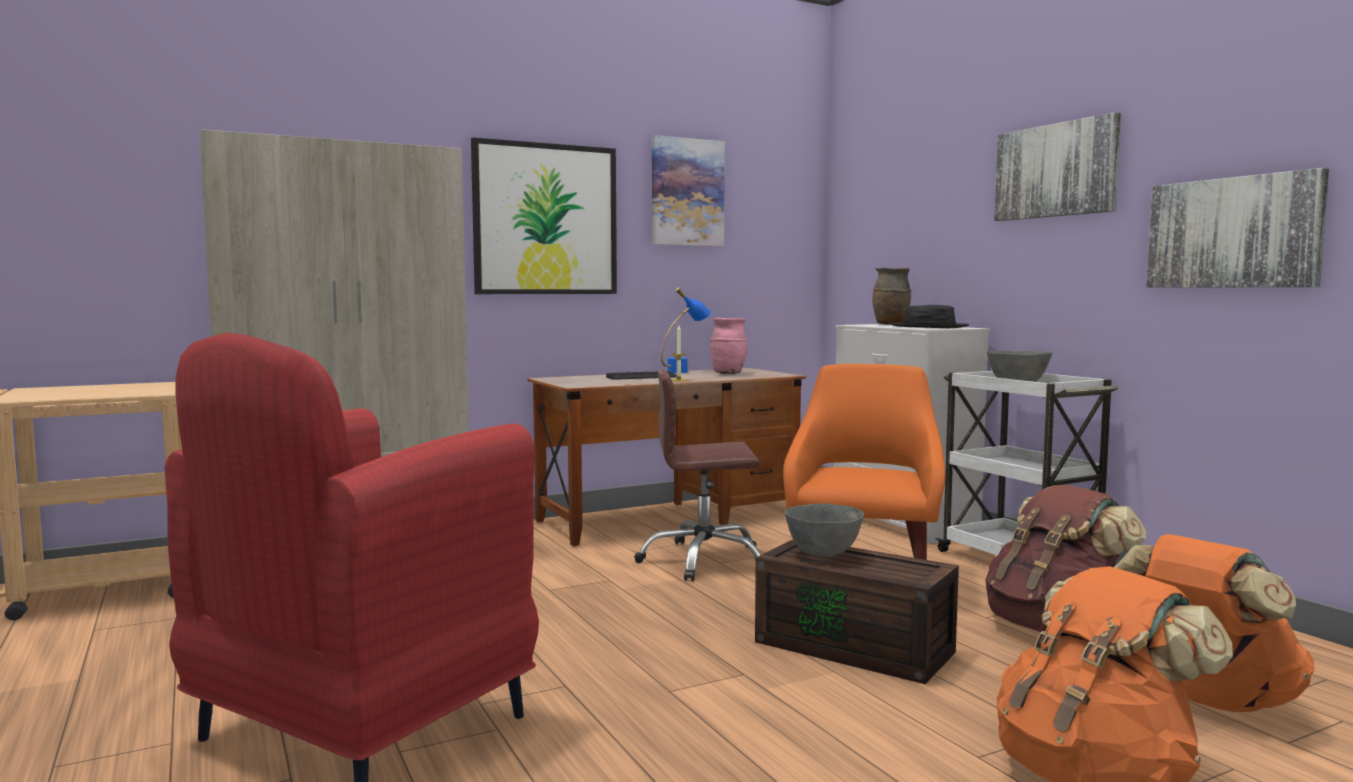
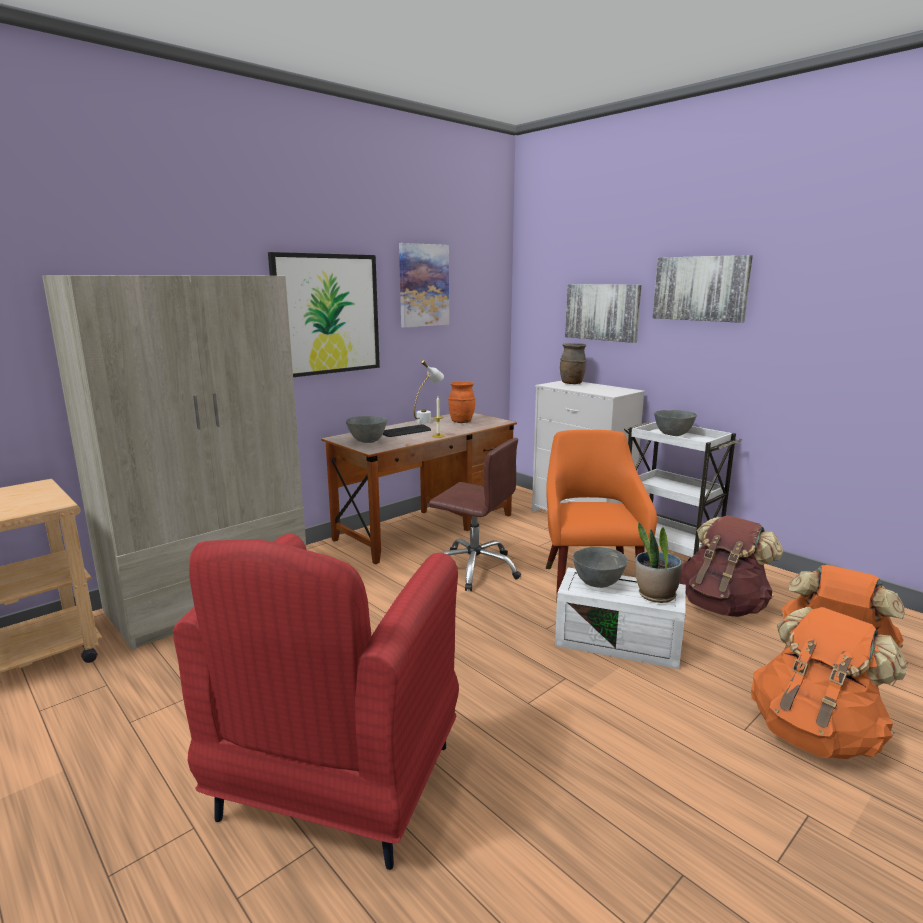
camera: 15 degrees left, 10 degrees up
(580, 381) = (367, 441): none -> grey bowl
(685, 371) = (428, 420): blue table lamp -> white table lamp
(703, 560) = (475, 568): brown office chair -> brown office chair turned 135 degrees counterclockwise
(728, 373) = (461, 422): pink vase -> orange vase
(857, 647) = (620, 640): brown storage box -> white storage box
(899, 570) = (655, 595): none -> potted plant
(929, 327) = (605, 389): black hat -> none
(1233, 233) = (827, 347): picture -> picture (602, 312)

